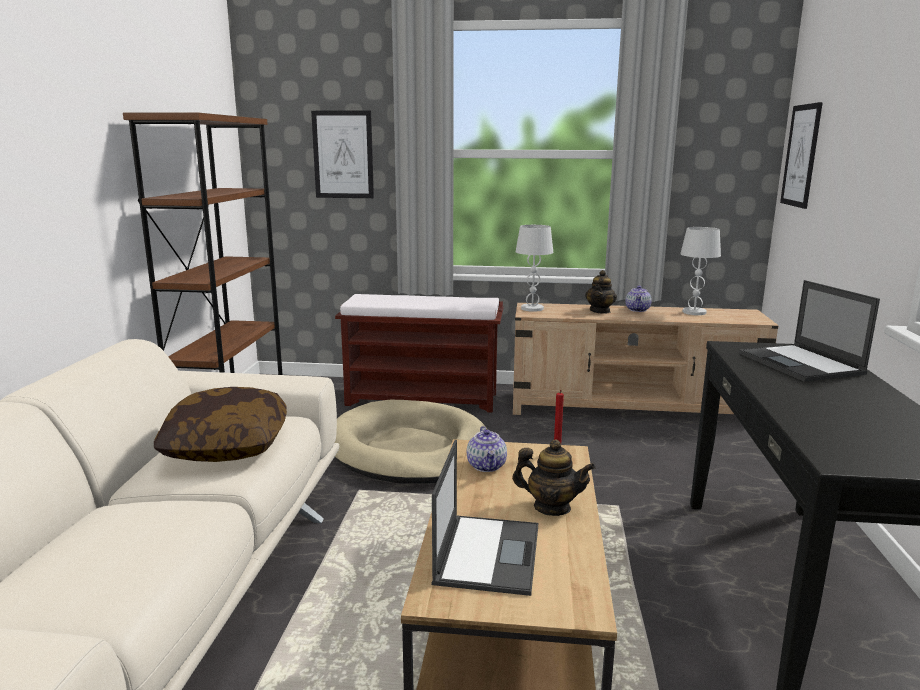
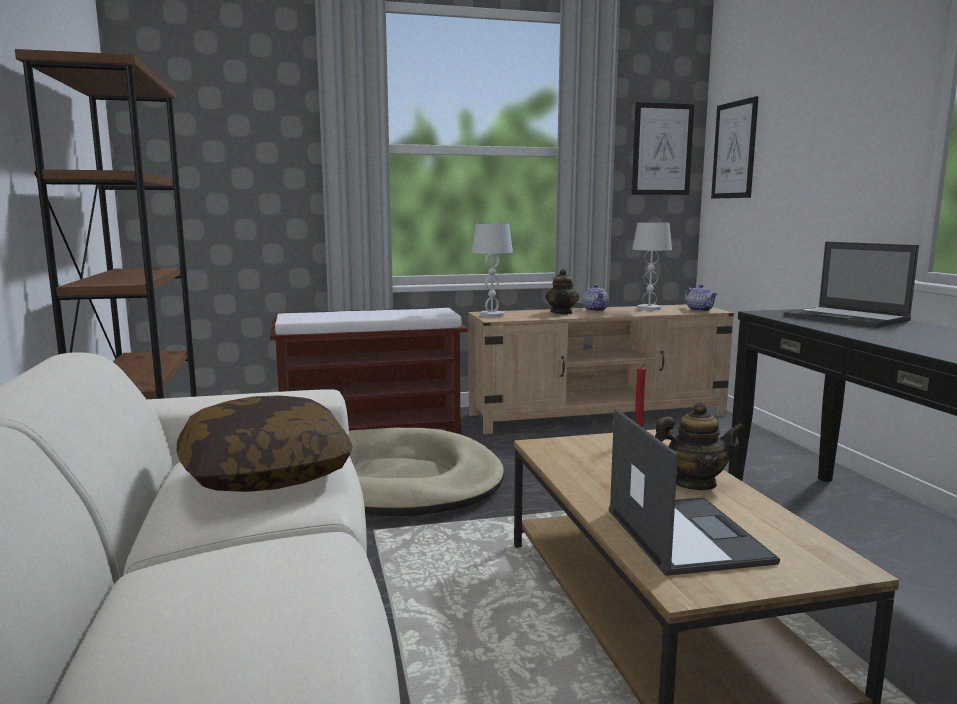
camera: 20 degrees left, 5 degrees down
(343, 155) = (252, 148): picture -> picture (662, 149)
(487, 466) = (582, 458): teapot -> teapot (700, 310)

